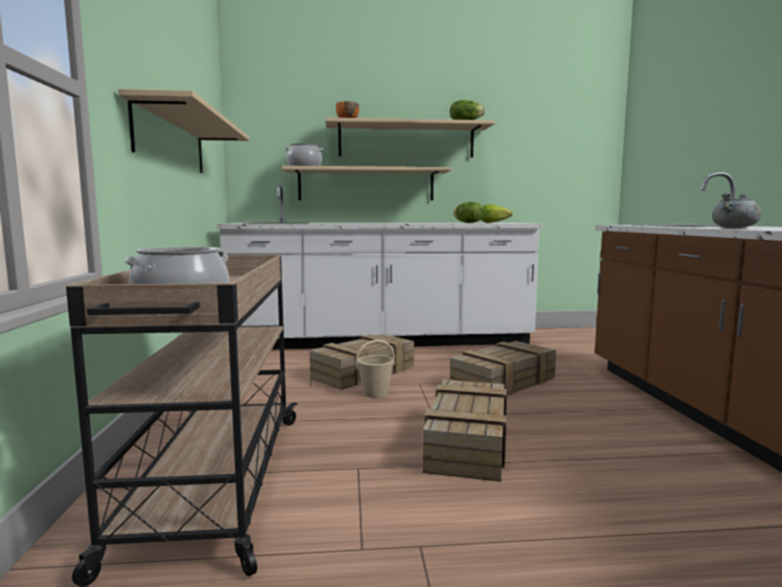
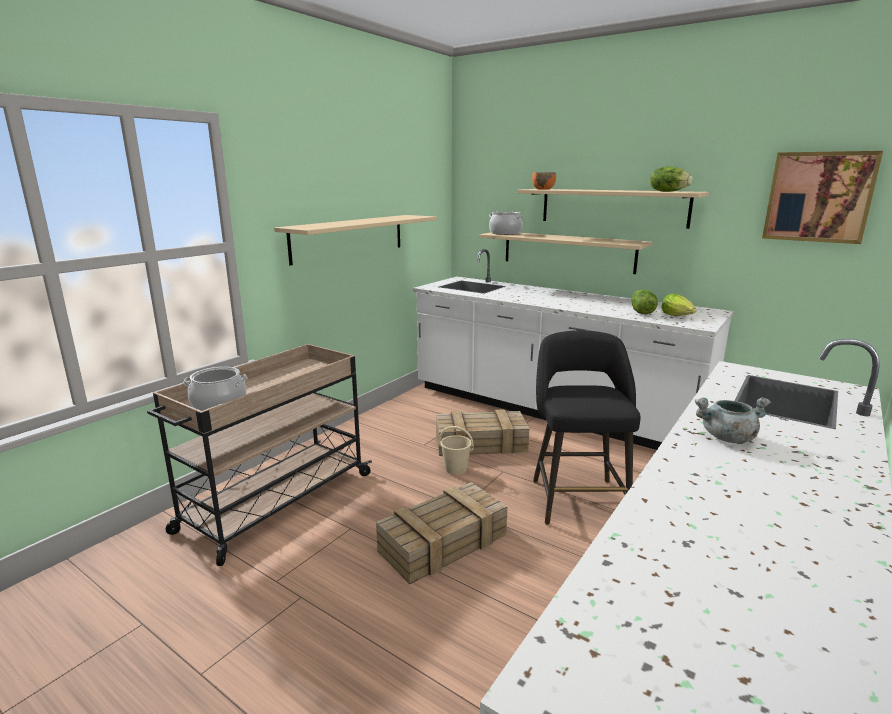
camera: 40 degrees right, 10 degrees up
(504, 381) = (577, 498): crate -> black stool
(557, 130) = (818, 197): none -> picture

